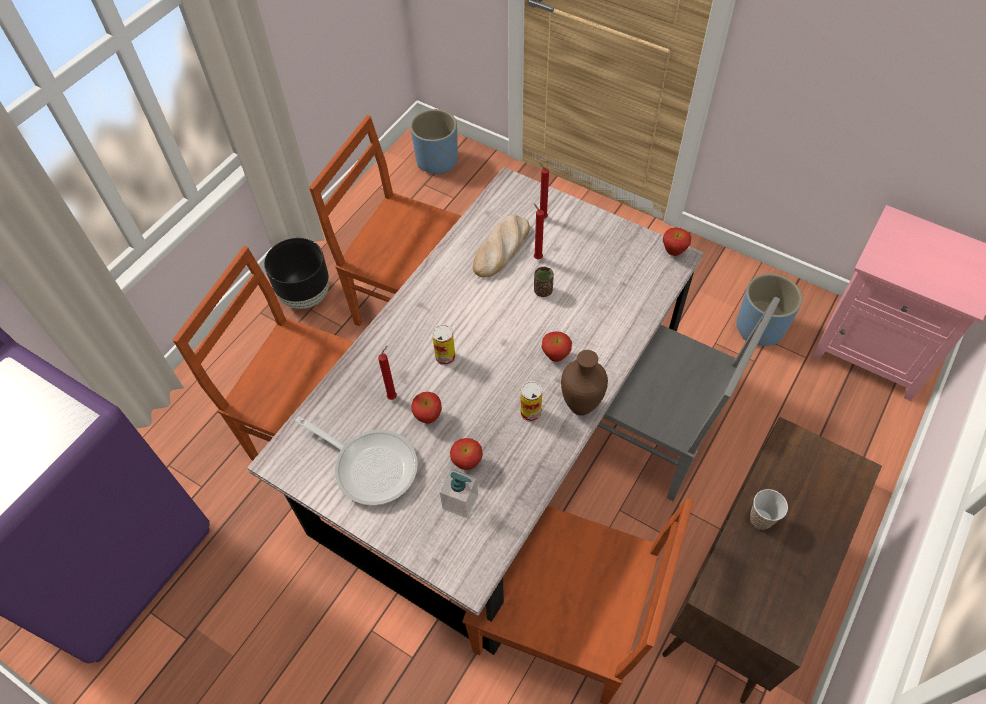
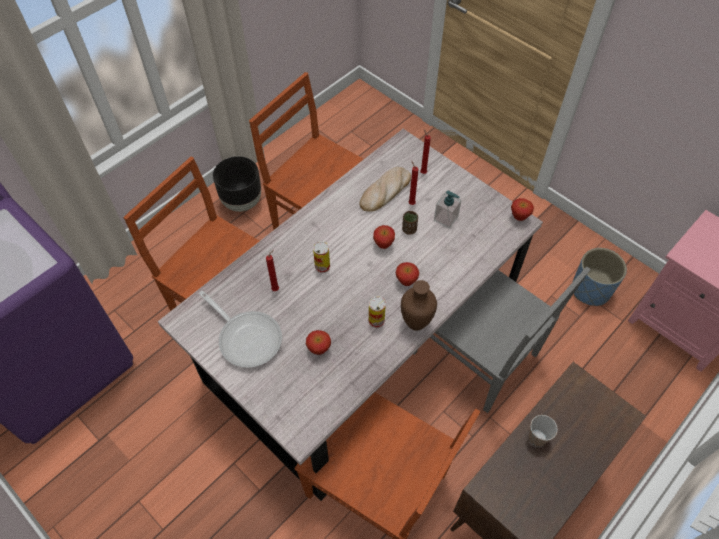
camera: 10 degrees right, 0 degrees up
(428, 417) = (298, 310): apple -> apple (383, 245)
(437, 160) = (365, 114): blue planter -> none
(460, 502) = (307, 377): soap dispenser -> soap dispenser (446, 219)

